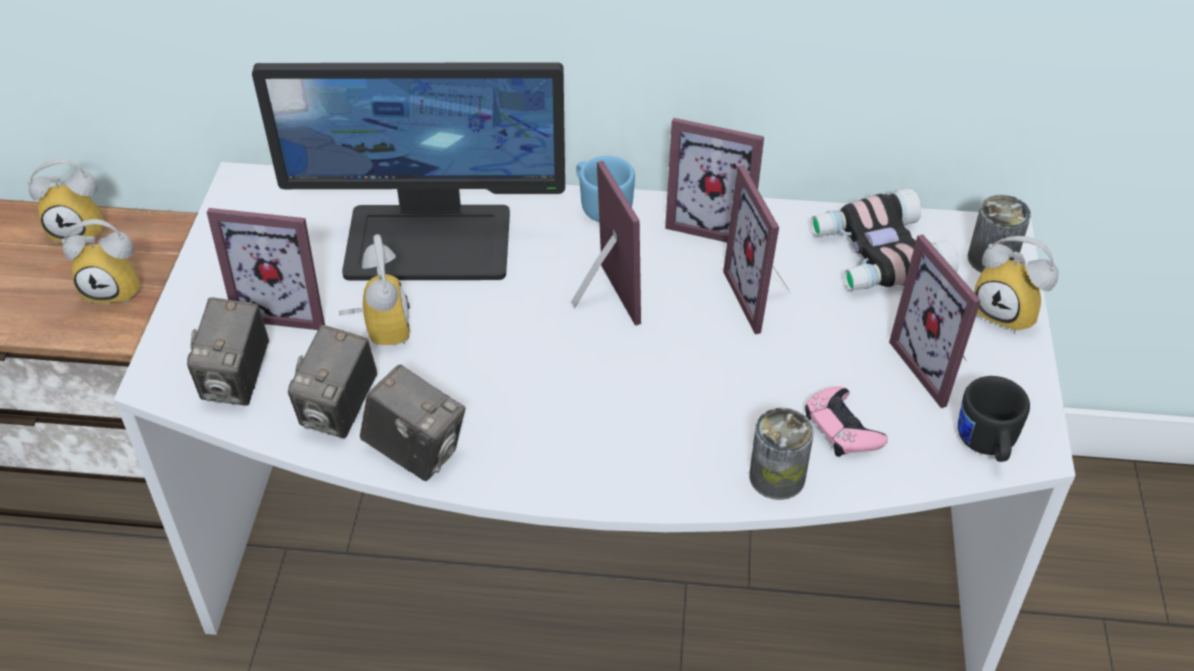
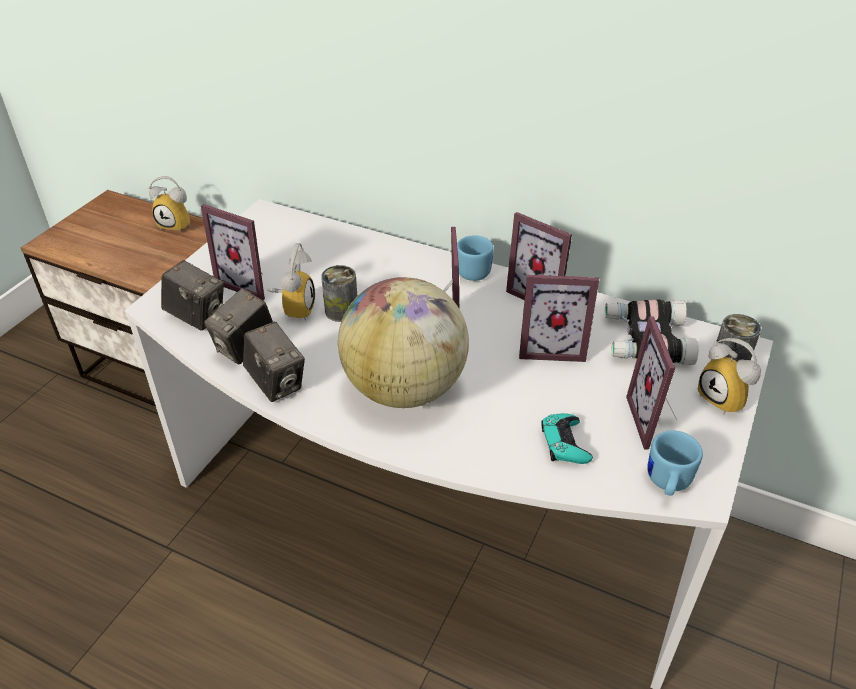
camera: 20 degrees right, 5 degrees down
(117, 288) = (178, 259): alarm clock -> none
(237, 380) = (197, 317): camera -> camera turned 90 degrees counterclockwise
(430, 241) = (354, 266): monitor -> none
(599, 409) = (404, 388): none -> globe
(764, 297) = (551, 347): picture frame -> picture frame turned 90 degrees counterclockwise
(777, 477) = (502, 462): can -> can (341, 311)
(842, 428) = (564, 443): pink game controller -> turquoise game controller
(986, 445) = (666, 483): black mug -> blue mug

